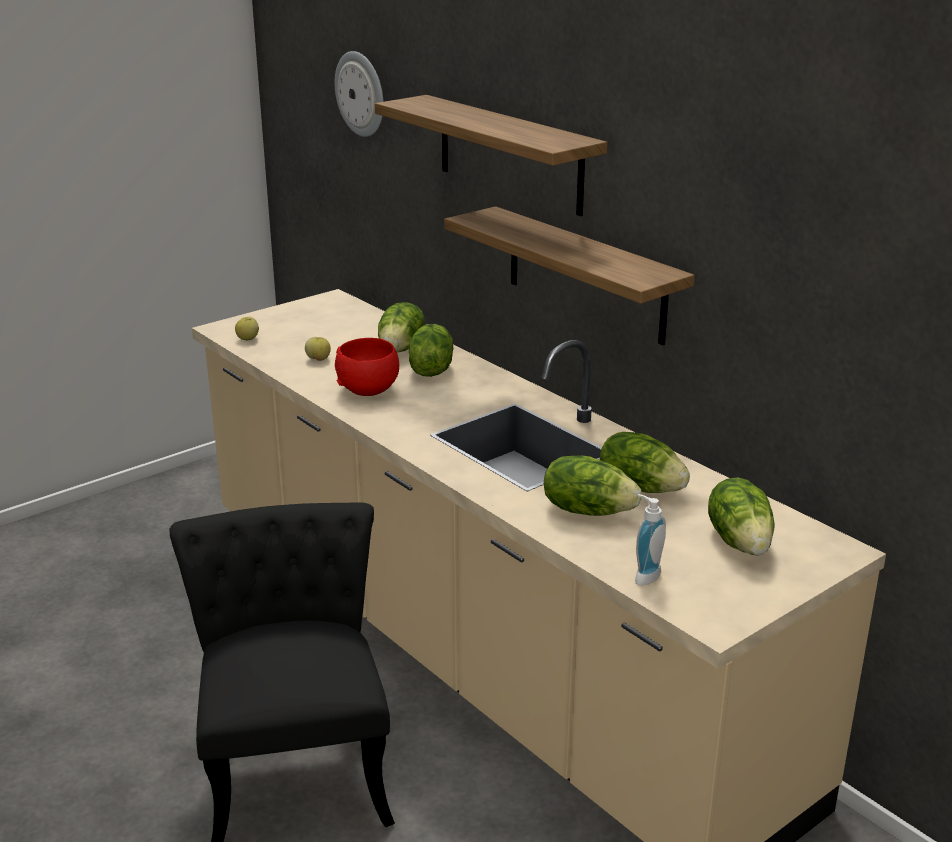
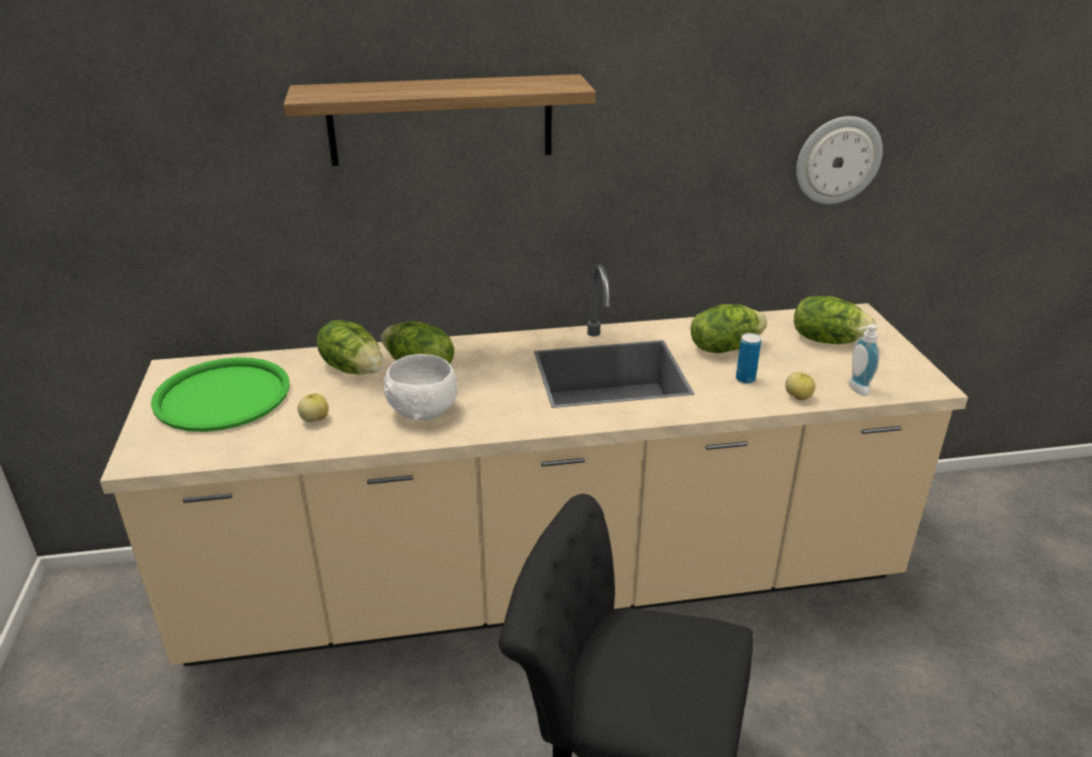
camera: 60 degrees left, 5 degrees up
(248, 339) = (197, 449): apple -> apple (798, 397)
(317, 323) = (223, 396): none -> green tray
(361, 94) = (152, 111): wall clock -> wall clock (837, 160)
(369, 390) = (424, 411): red bowl -> white bowl
(585, 275) = (558, 208): shelf -> none
(587, 510) = (745, 379): lettuce -> can

